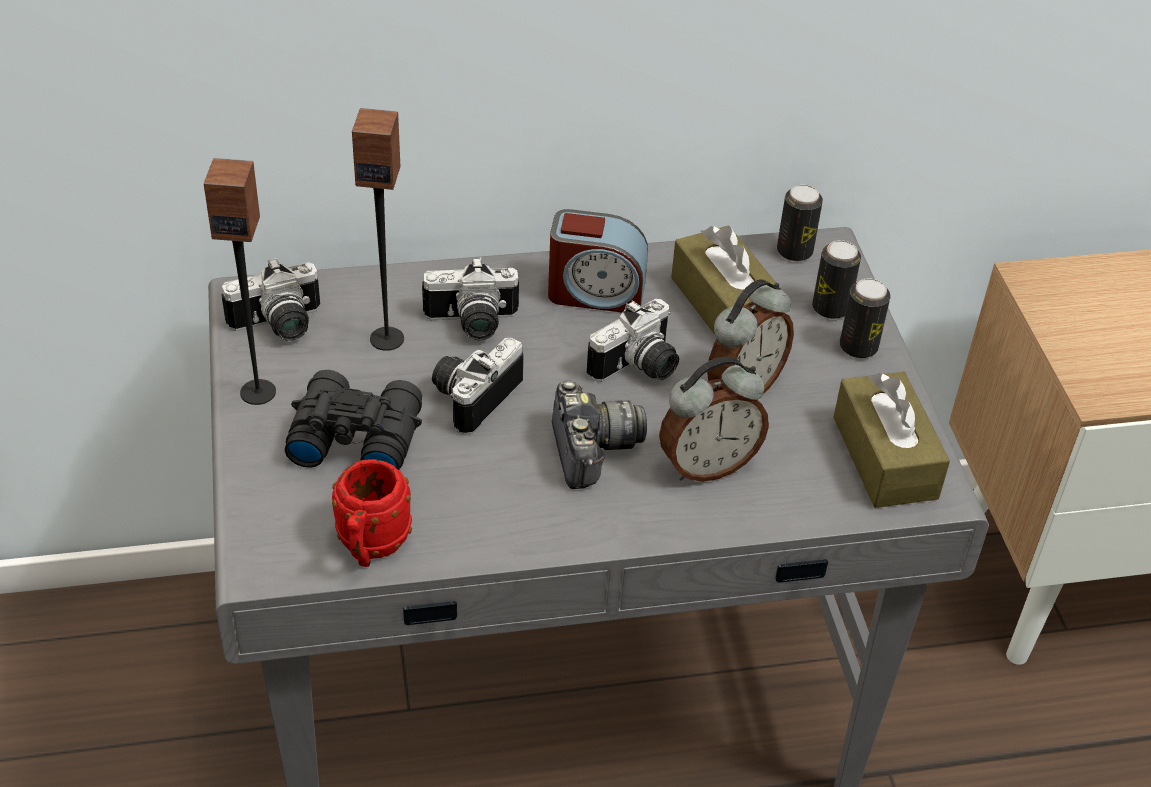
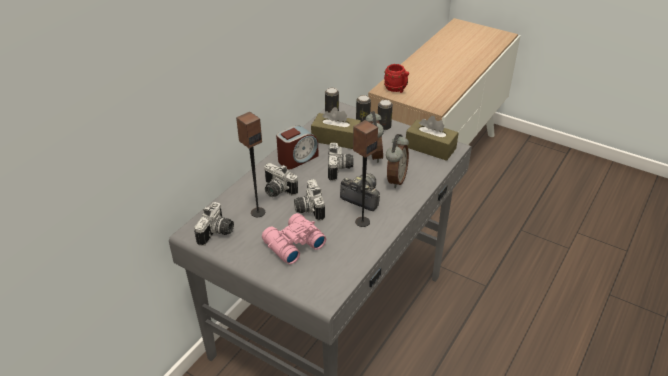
camera: 45 degrees left, 5 degrees down
(258, 391) = (242, 255): speaker -> speaker (362, 221)
(354, 435) = (292, 244): black binoculars -> pink binoculars
(370, 547) = (347, 268): red mug -> red mug (397, 89)
(472, 324) = (276, 191): camera -> camera turned 90 degrees clockwise

